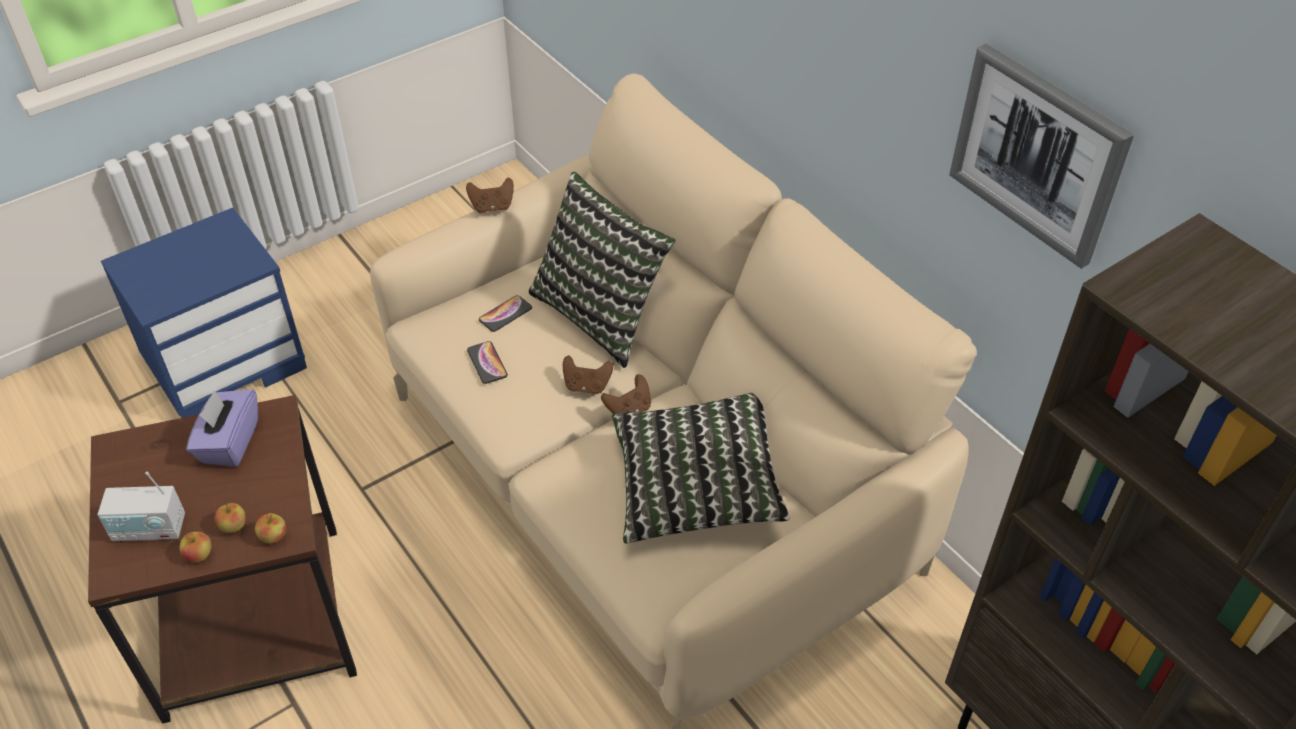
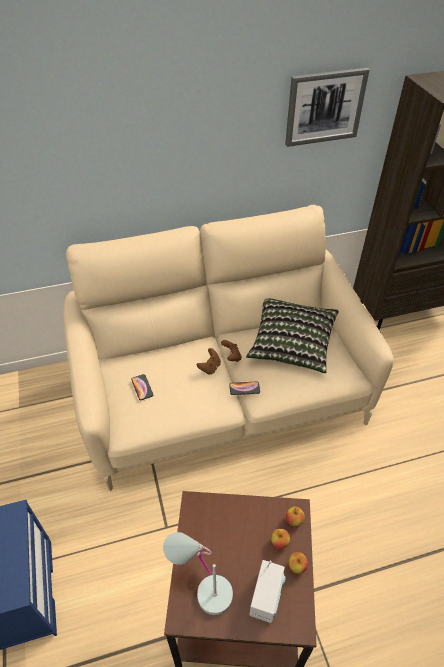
camera: 70 degrees left, 0 degrees up
(155, 454) = (200, 586): none -> white table lamp
(229, 442) = (208, 536): purple tissue box -> none
(487, 363) = (175, 404): phone -> phone (244, 388)
(492, 207) = (78, 359): brown game controller -> none
(601, 313) = (162, 349): pillow -> none

